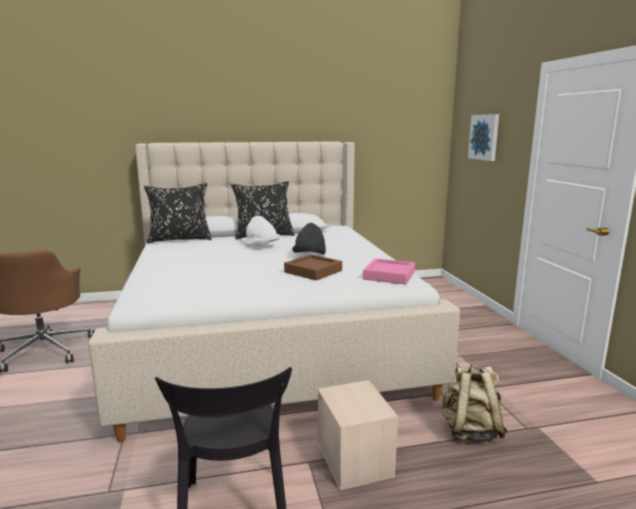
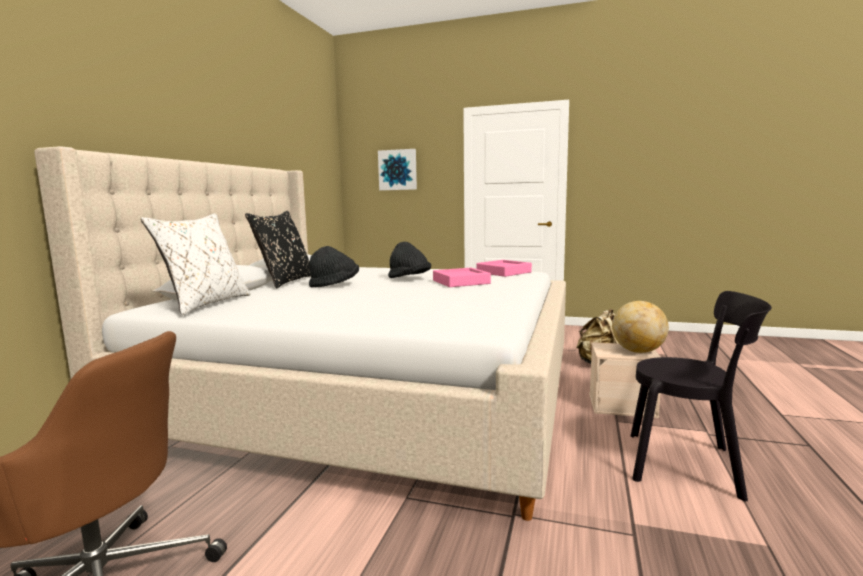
camera: 60 degrees left, 5 degrees down
(180, 239) = (205, 304): black pillow -> white pillow
(262, 246) = (335, 285): white hat -> black hat
(313, 271) = (461, 282): brown tray -> pink tray
(358, 409) = (638, 351): none -> globe

